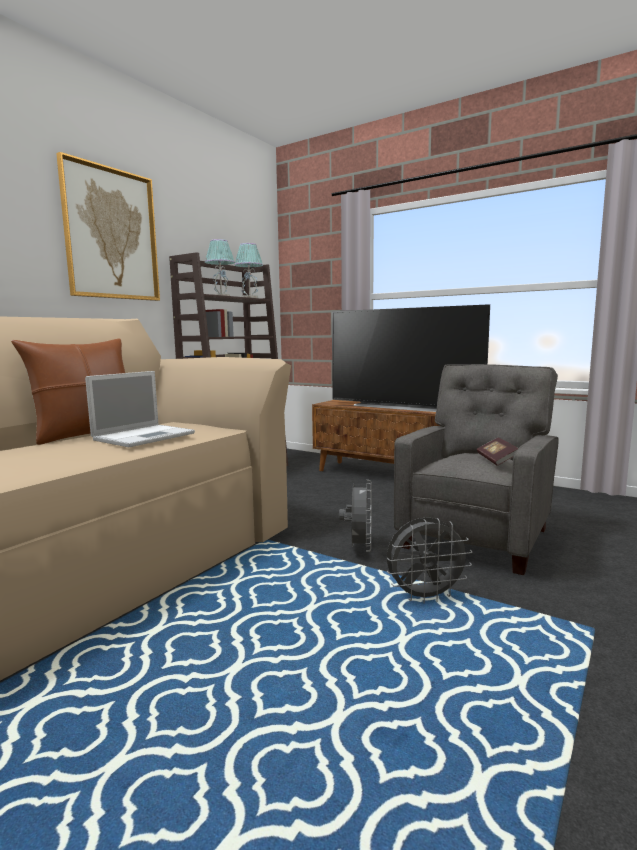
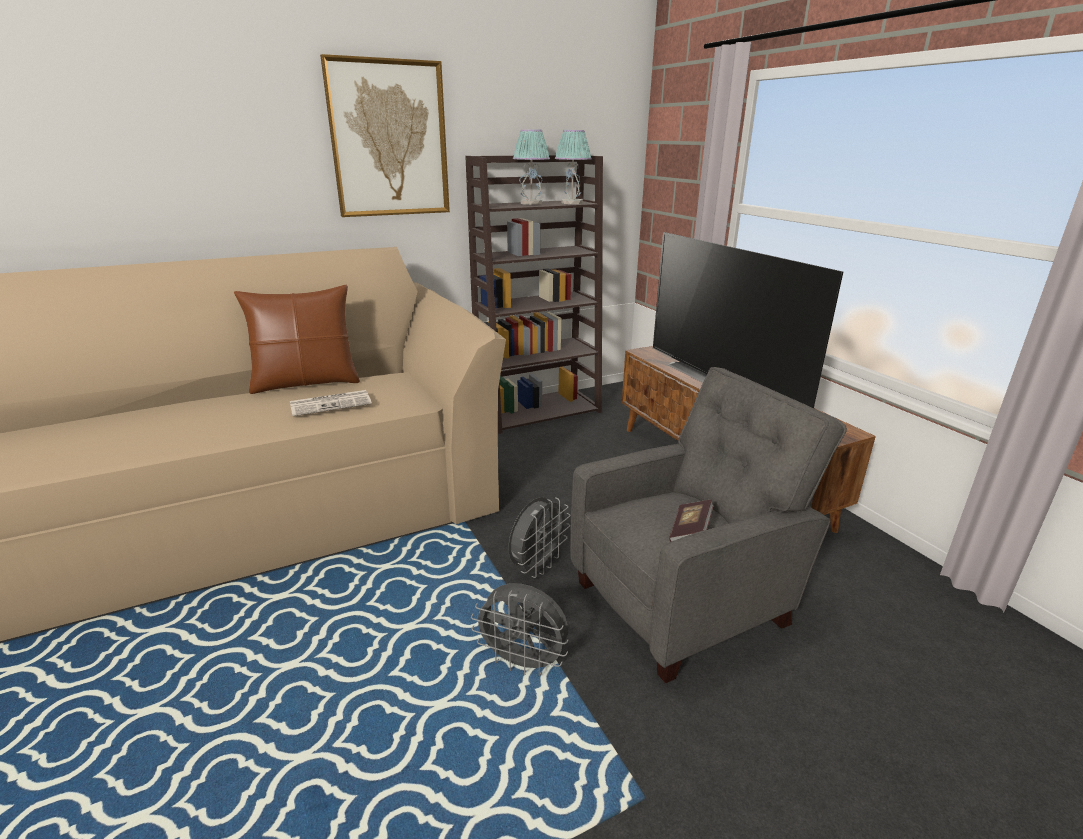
camera: 30 degrees right, 15 degrees up
(145, 436) = (331, 403): laptop -> newspaper

